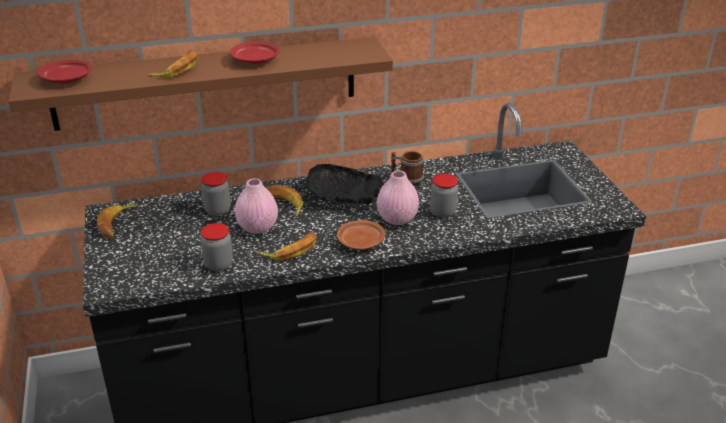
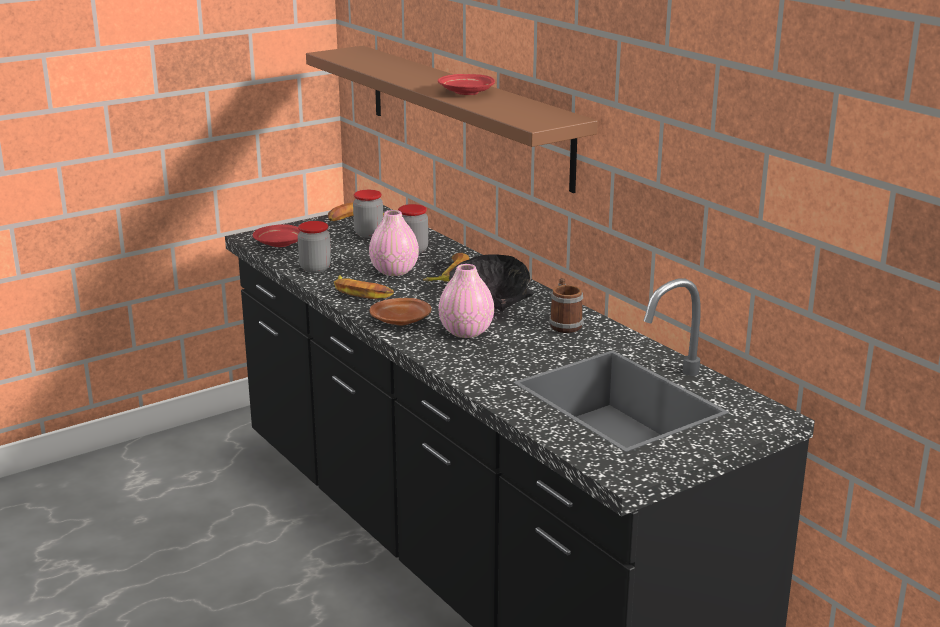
camera: 70 degrees right, 10 degrees down
(67, 80) = (360, 57): red plate -> red plate (279, 244)
(177, 69) = (416, 76): banana -> none
(443, 212) = (503, 354): jar -> jar (369, 234)

